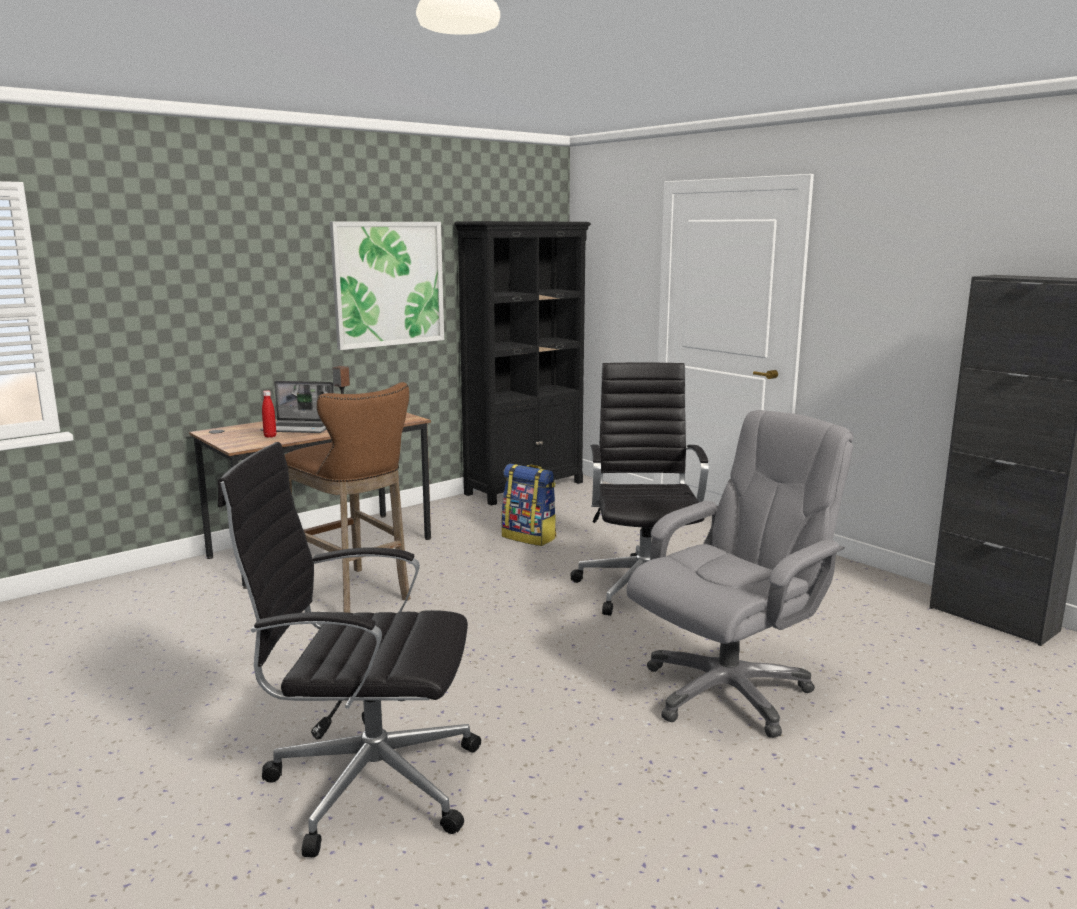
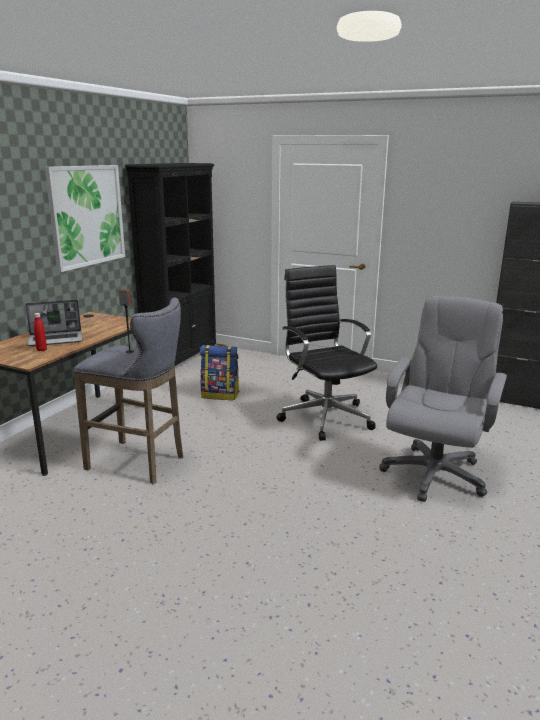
camera: 25 degrees left, 5 degrees up
(354, 596) = (140, 463): brown stool -> grey stool
(367, 782) = (289, 596): black office chair -> none

